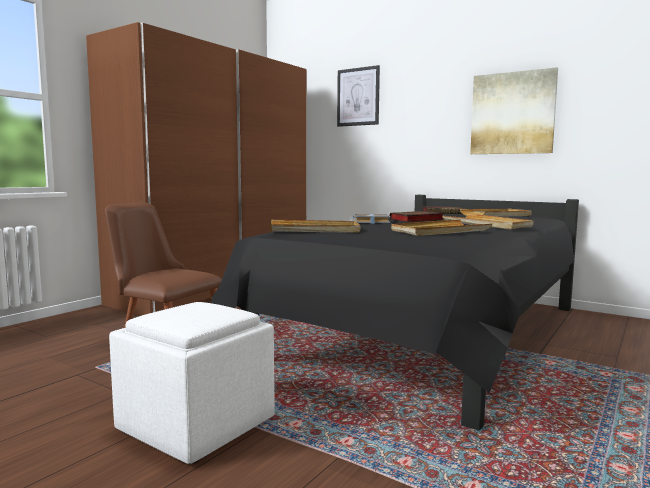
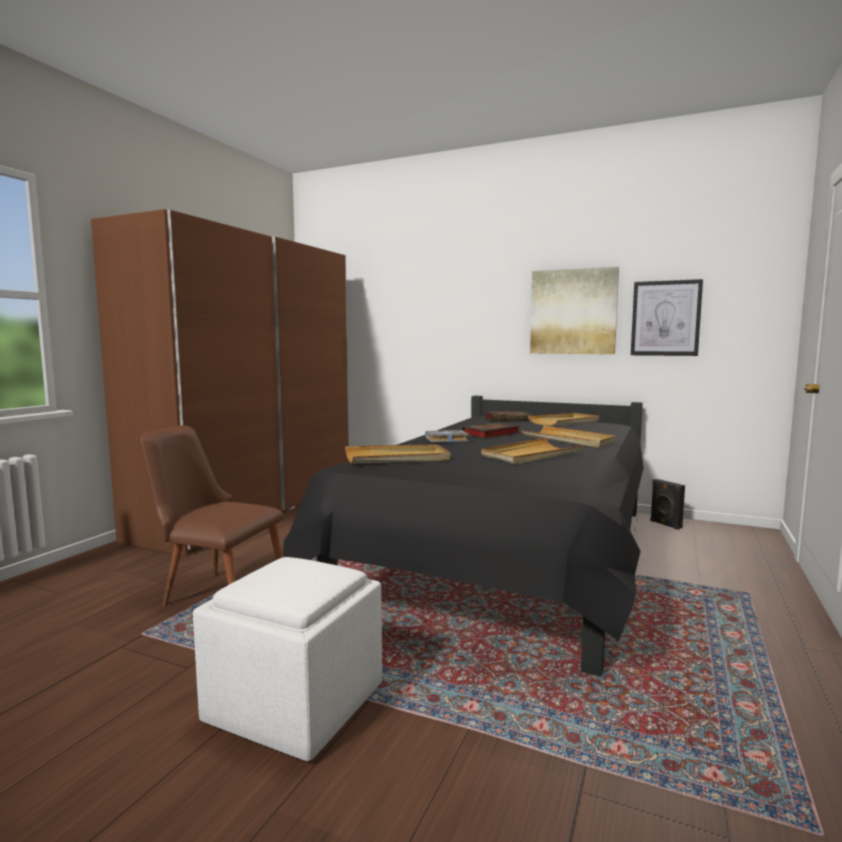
camera: 10 degrees left, 0 degrees up
(358, 97) = (404, 287): picture -> picture (665, 318)
(597, 319) = (665, 524): none -> black speaker

